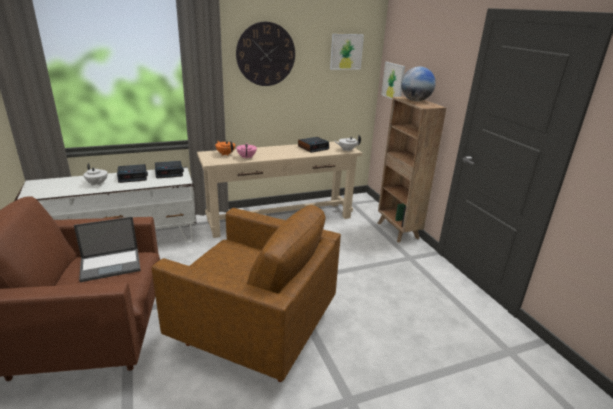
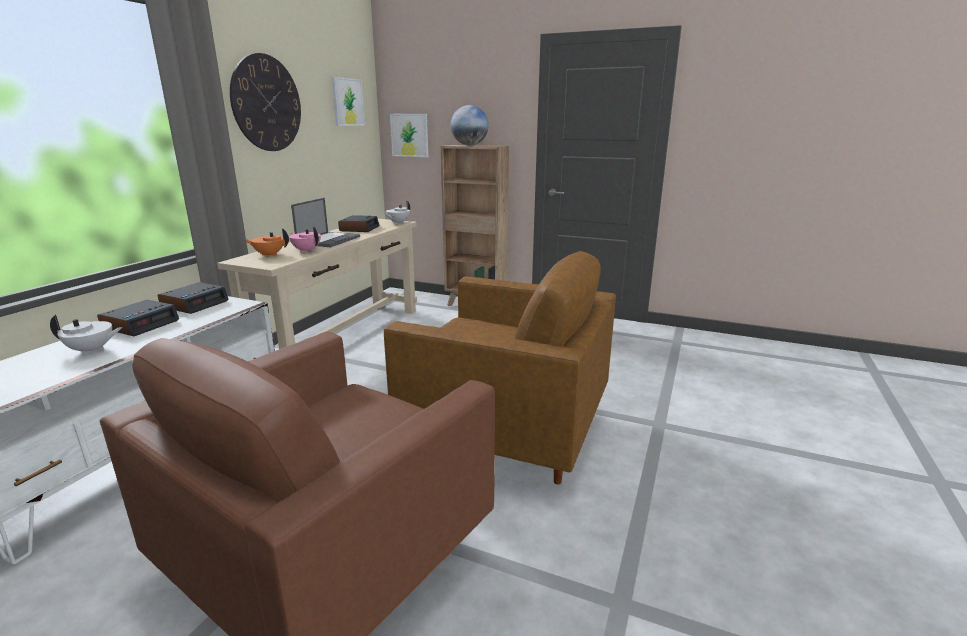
camera: 45 degrees left, 5 degrees down
(111, 264) = (341, 411): laptop -> laptop (329, 240)
(253, 331) = (505, 432): brown armchair -> brown armchair turned 45 degrees clockwise

